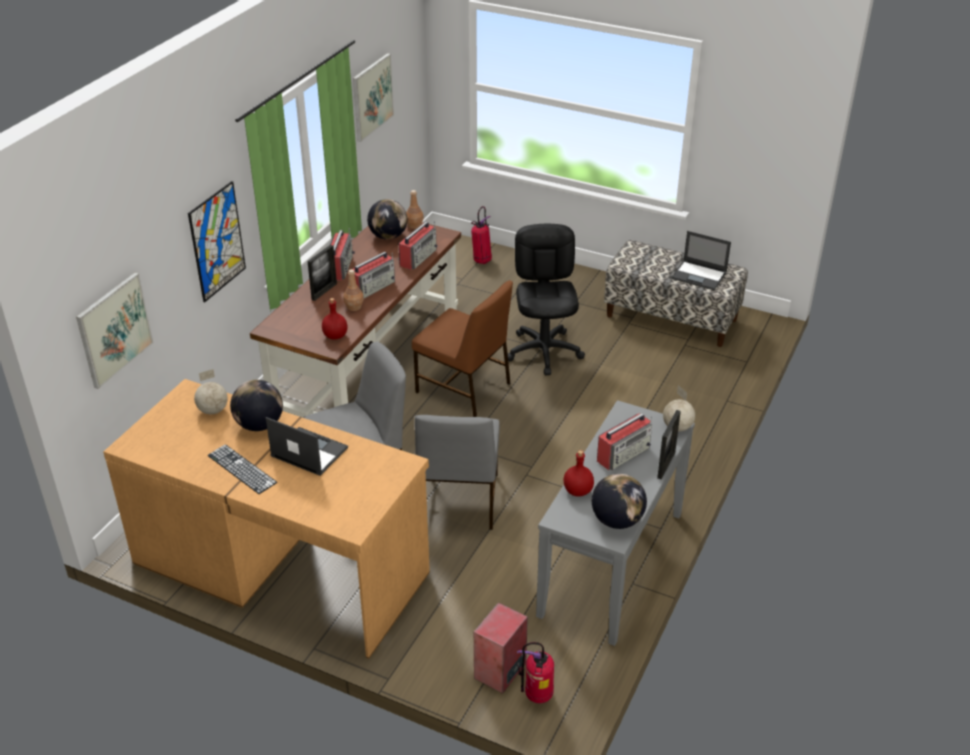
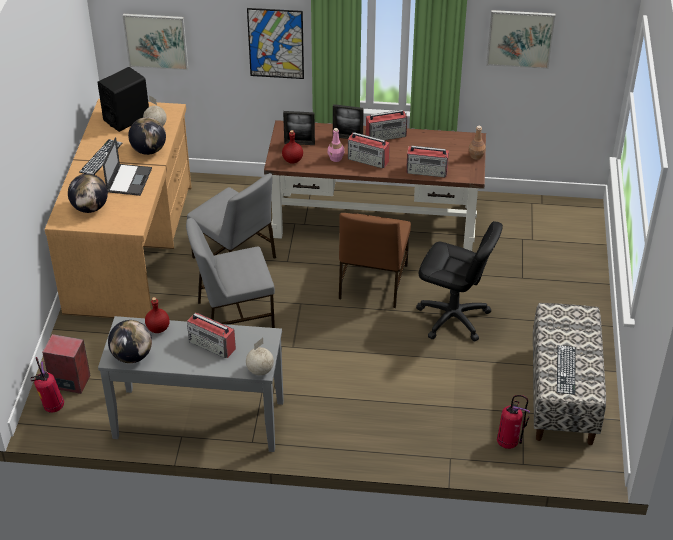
camera: 70 degrees right, 5 degrees up
(173, 432) = (126, 118): none -> black speaker
(354, 307) = (336, 158): brown bottle -> pink bottle
(388, 236) = (449, 146): globe -> globe (90, 208)
(482, 260) = (570, 244): fire extinguisher -> fire extinguisher (509, 442)
(544, 351) = (453, 318): black office chair -> black office chair turned 45 degrees clockwise
(666, 465) = (208, 372): picture frame -> picture frame (299, 143)
(699, 276) = (566, 369): laptop -> keyboard

